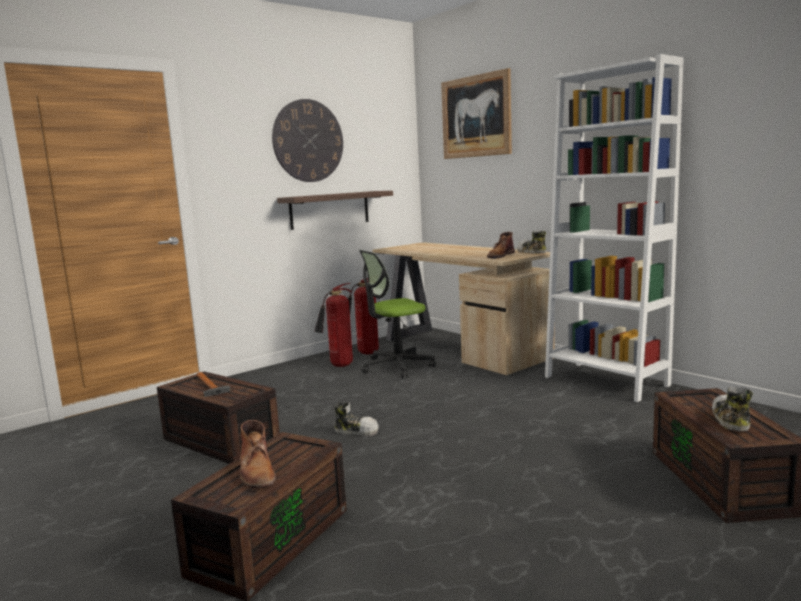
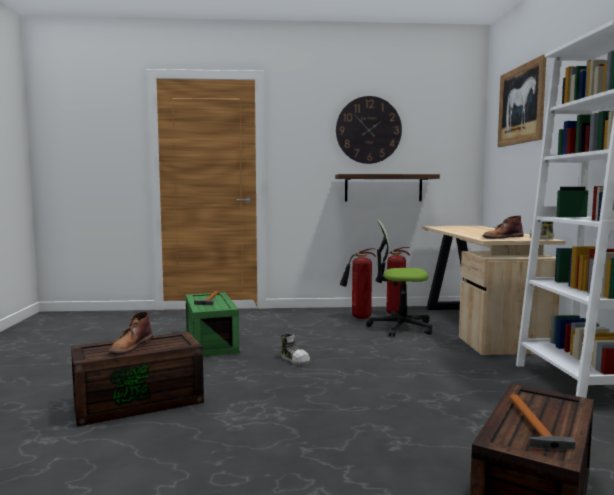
camera: 35 degrees right, 5 degrees down
(218, 441) = (209, 342): brown storage box -> green storage box
(730, 420) = (533, 425): shoe -> hammer

